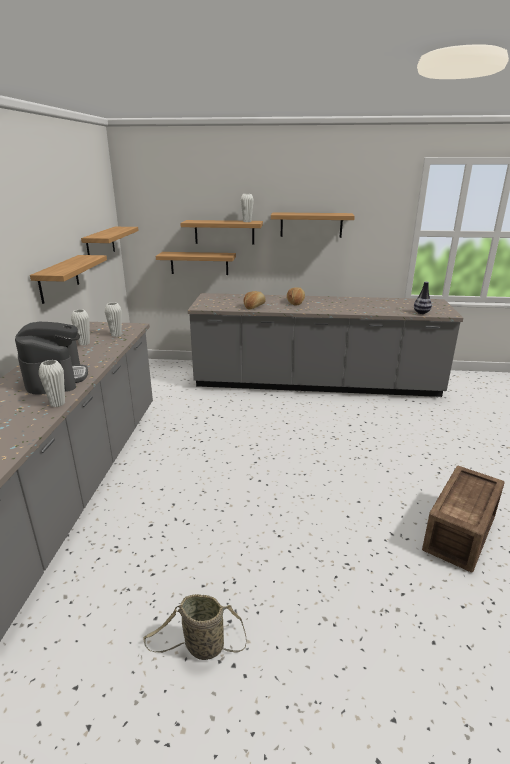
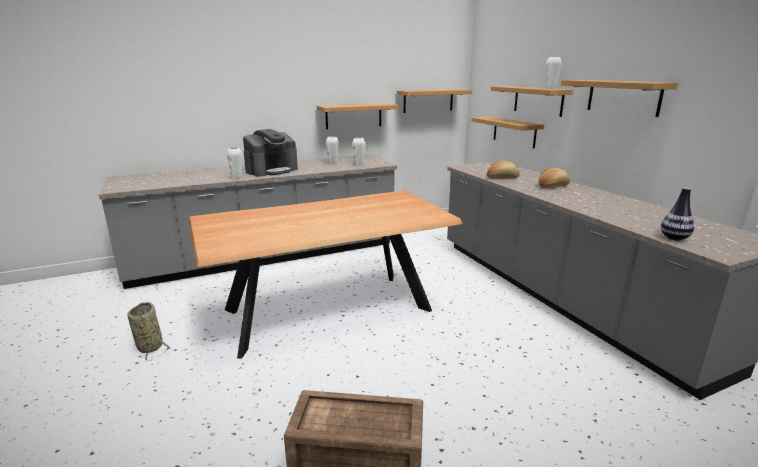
camera: 60 degrees right, 5 degrees down
(242, 486) = (328, 310): none -> brown dining table

